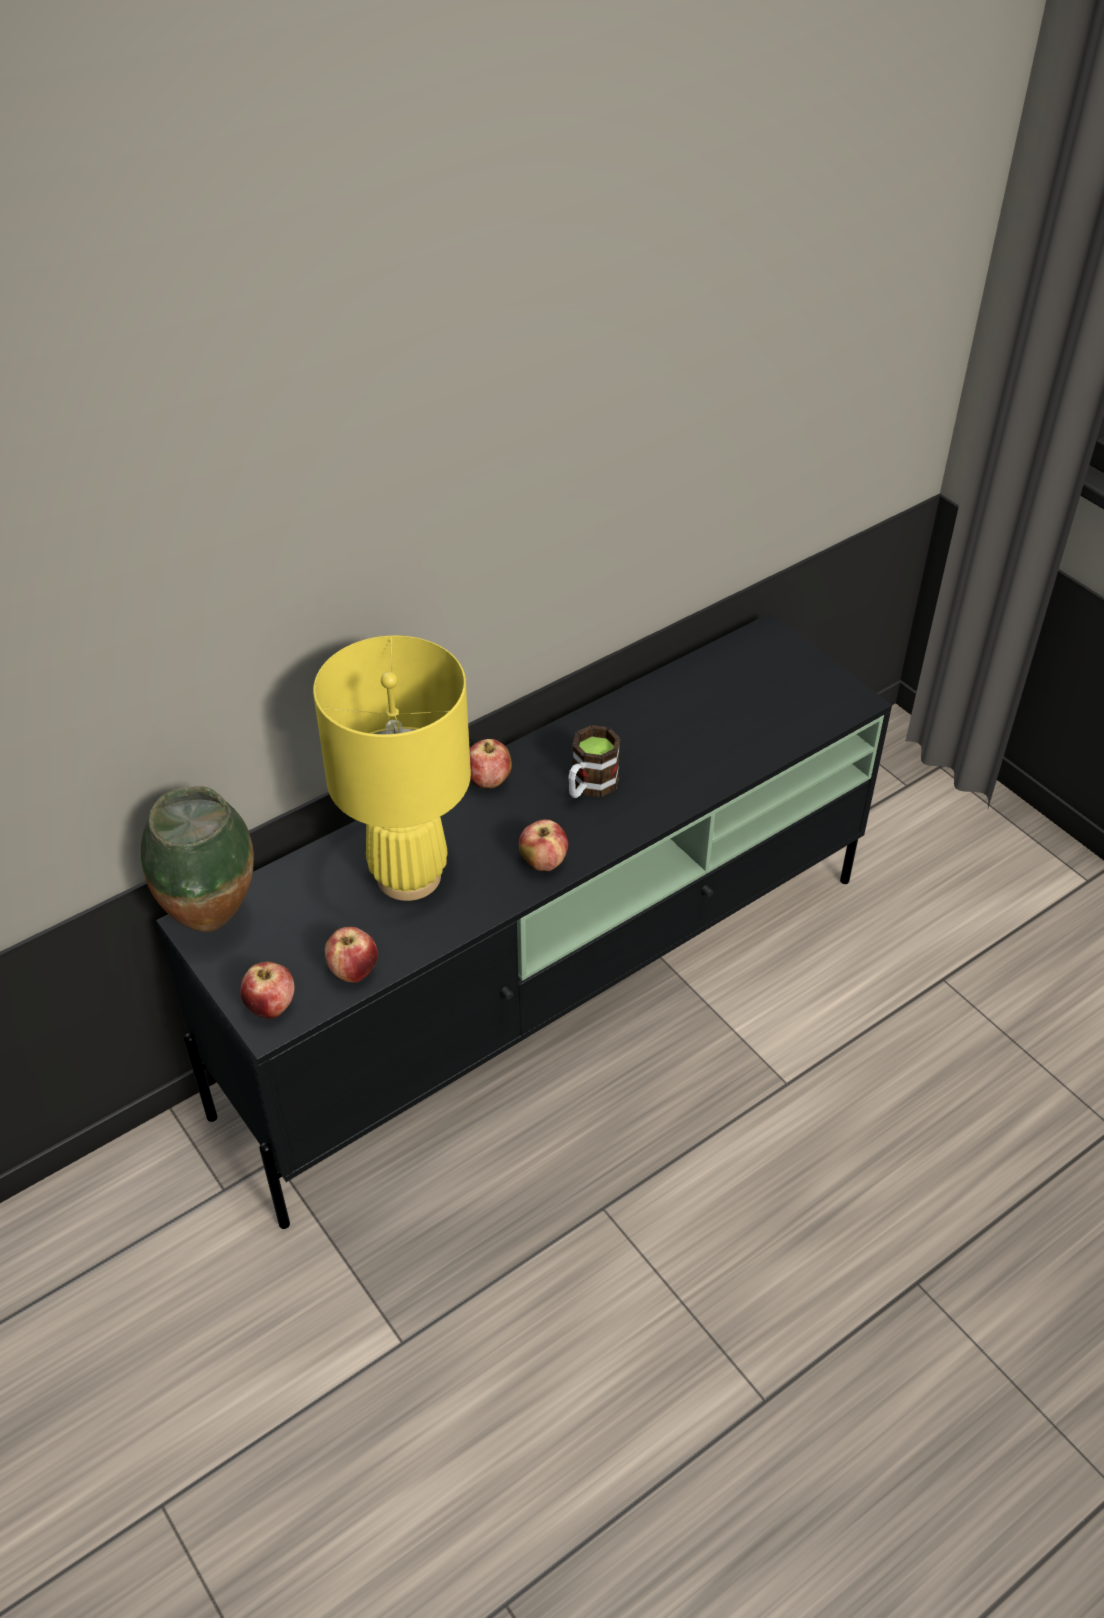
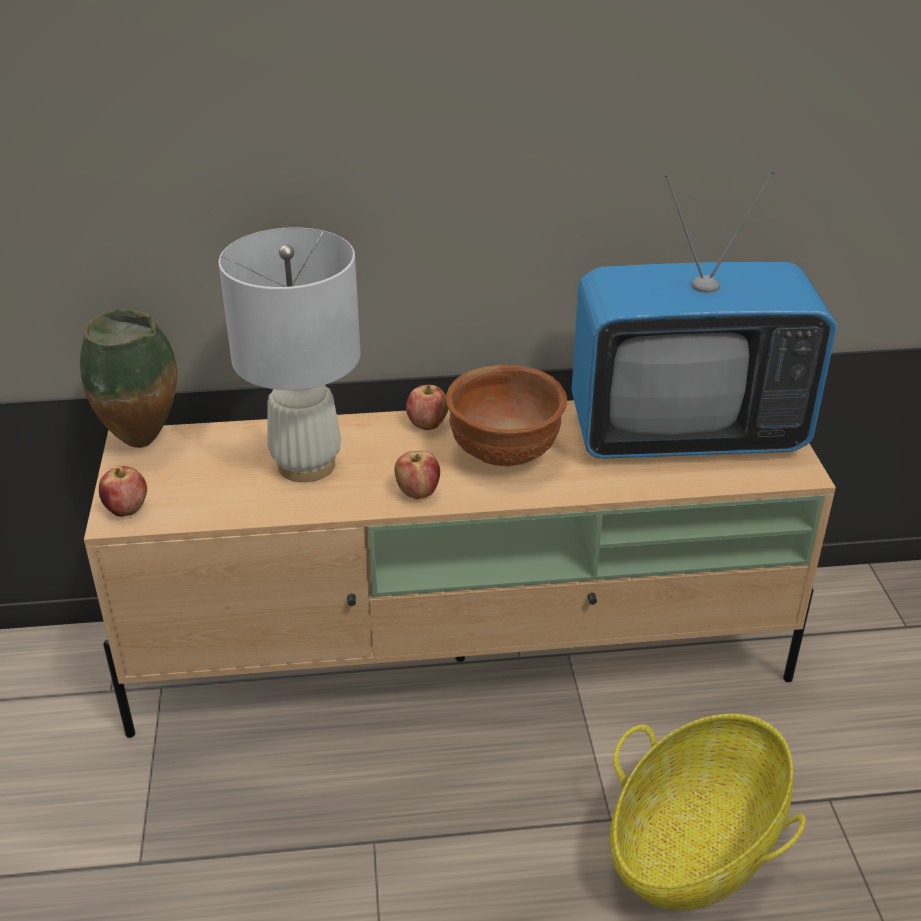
camera: 30 degrees right, 10 degrees down
(353, 971) = (205, 510): apple -> none
(408, 876) = (306, 464): yellow table lamp -> white table lamp
(554, 990) = (464, 659): black tv stand -> beige tv stand
(589, 786) = (504, 455): mug -> brown bowl
(731, 696) = (685, 433): none -> television
(868, 1072) = (695, 845): none -> basket

